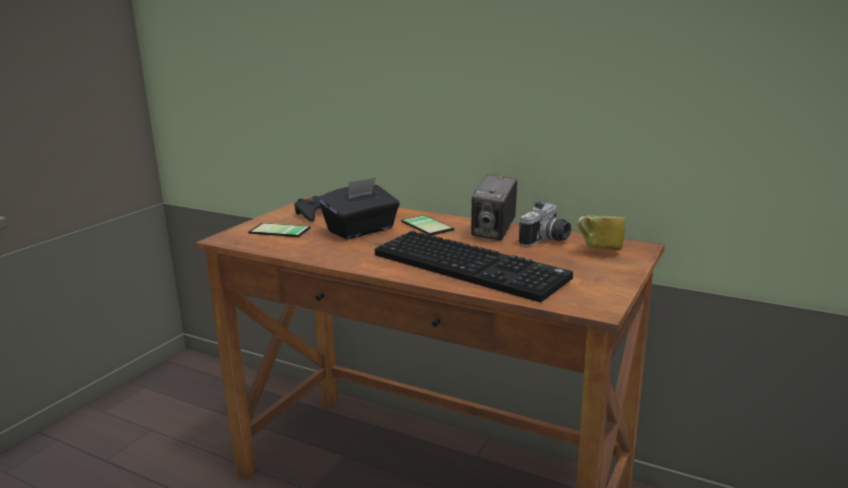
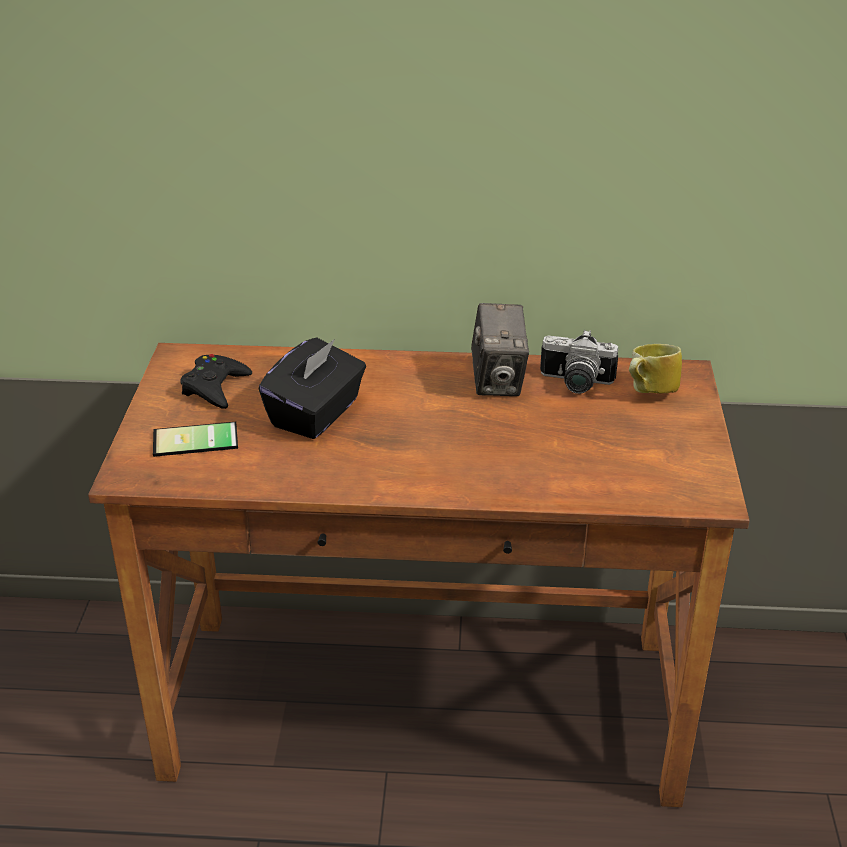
camera: 25 degrees left, 15 degrees up
(429, 225) = (400, 381): phone -> none
(472, 266) = (523, 458): keyboard -> none
(547, 241) = (575, 384): camera -> camera turned 90 degrees clockwise

